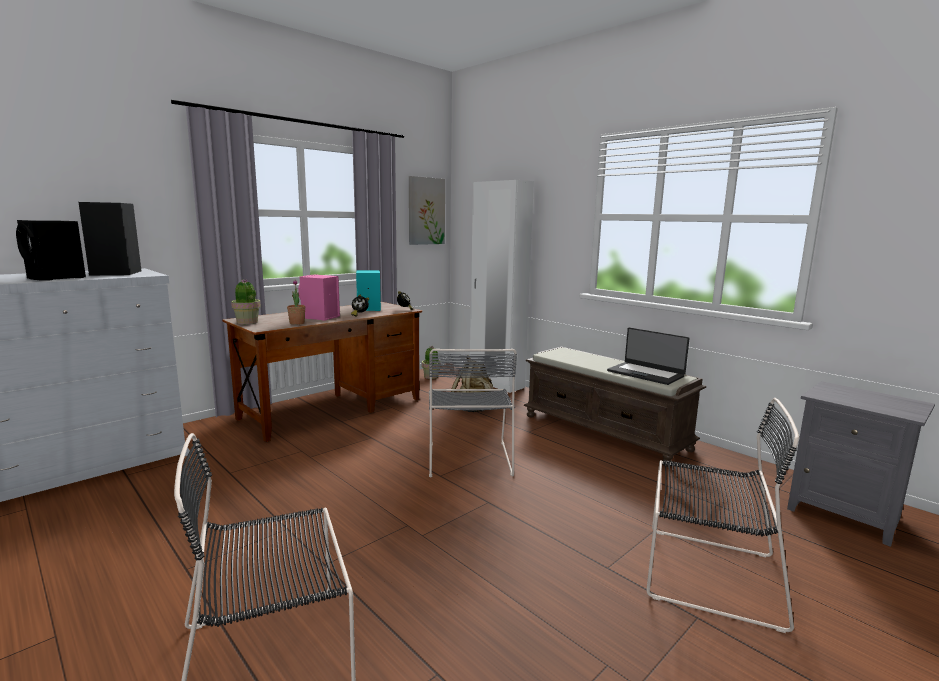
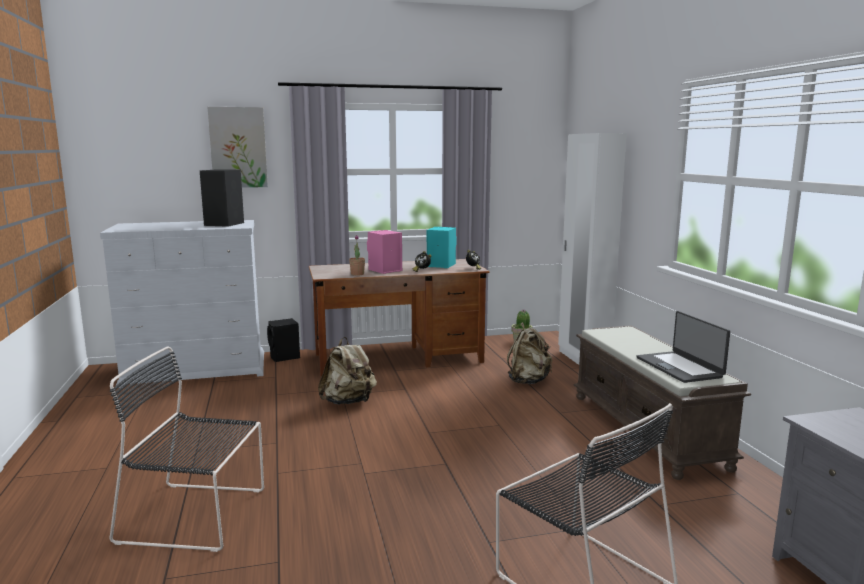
camera: 30 degrees right, 0 degrees up
(56, 278) = (180, 227): black speaker -> black speaker (285, 357)
(247, 322) = (321, 270): potted plant -> none
(326, 463) = (348, 402): none -> beige backpack
(426, 211) = (532, 164): picture -> picture (238, 147)
(469, 457) = (472, 423): grey chair -> none

